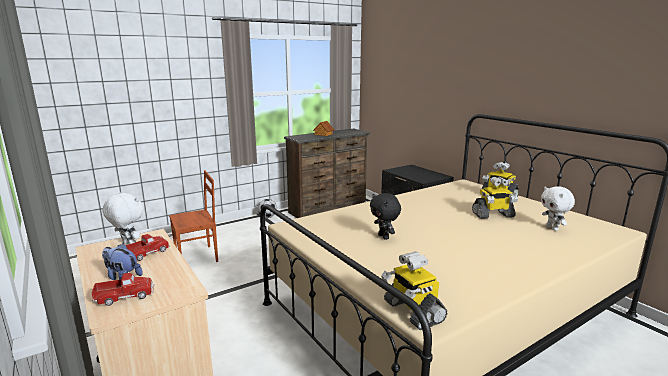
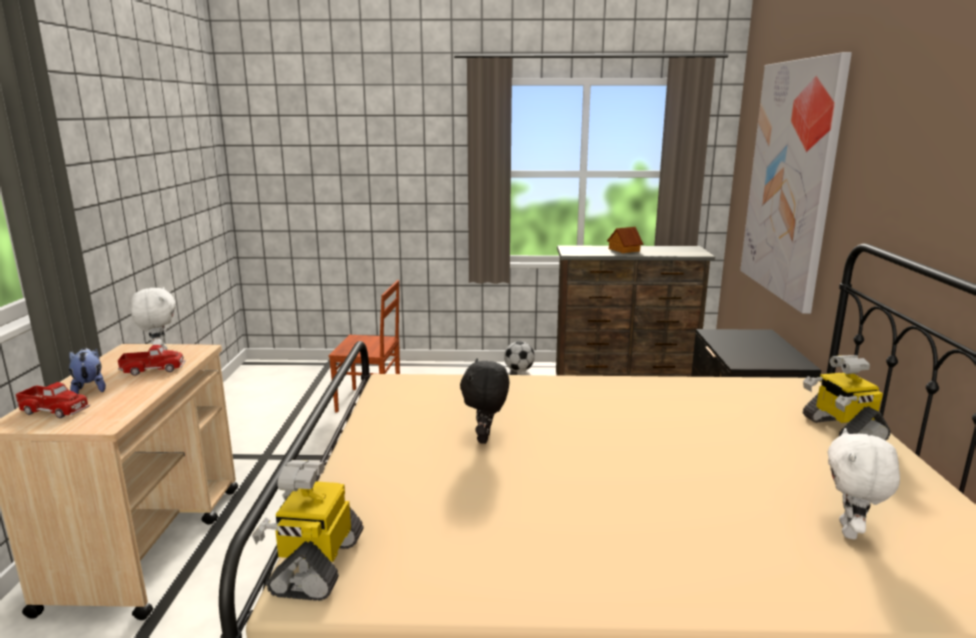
camera: 35 degrees right, 0 degrees up
(412, 89) = (790, 180): none -> picture
(493, 215) = (755, 462): toy robot -> none

